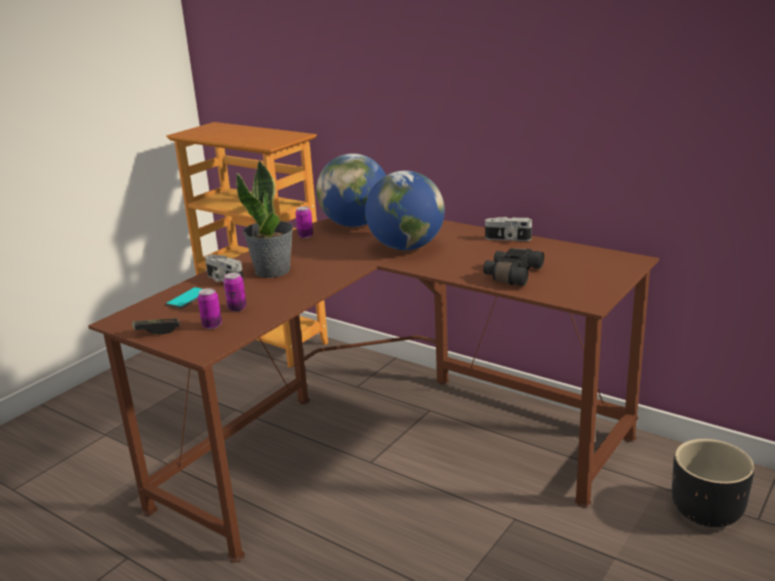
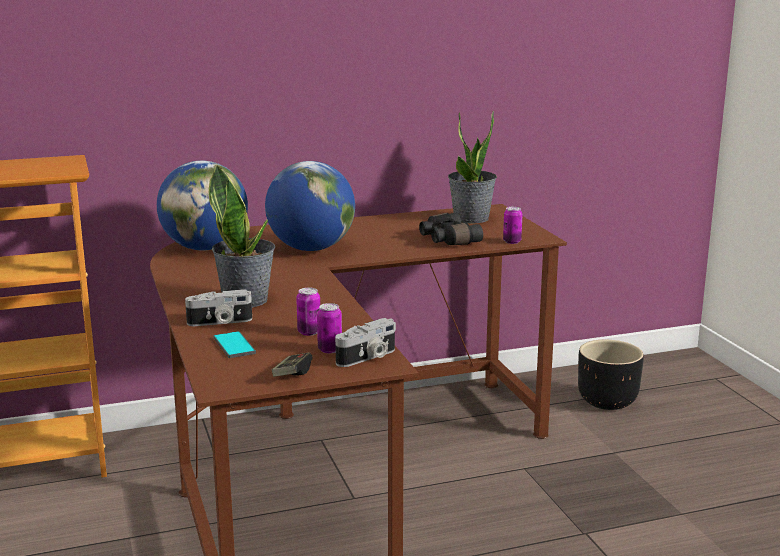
camera: 55 degrees left, 5 degrees down
(305, 236) = (184, 269): can -> can (512, 241)
(507, 239) = (373, 221): camera -> camera (368, 357)
(586, 263) = (471, 218): none -> potted plant

